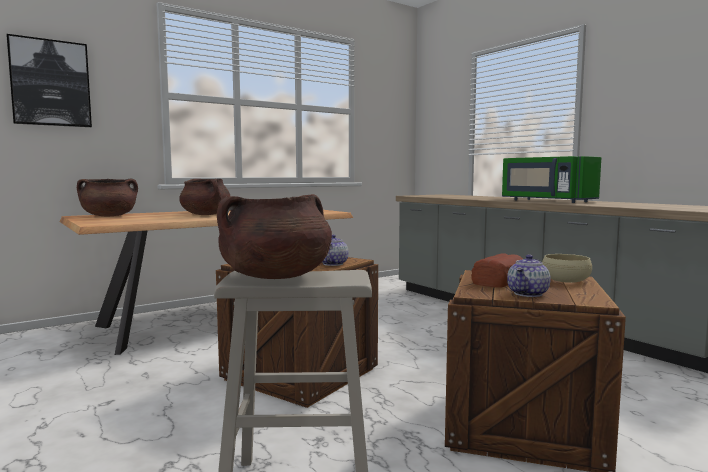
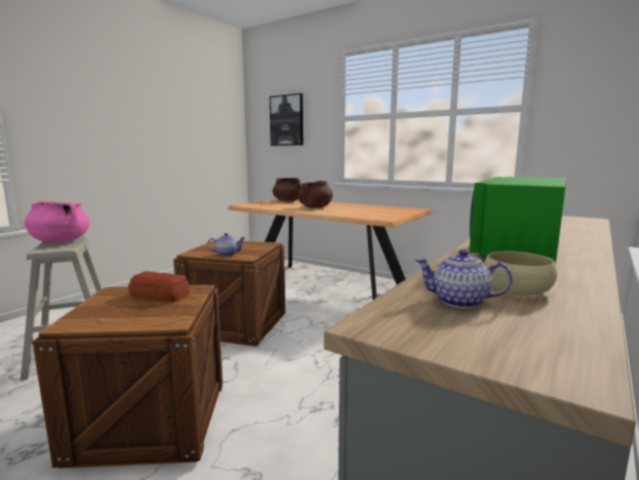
camera: 70 degrees right, 5 degrees up
(276, 277) = (60, 241): brown cooking pot -> pink cooking pot
(528, 293) = (105, 304): teapot -> teapot (460, 302)
(566, 280) = (163, 317): beige bowl -> beige bowl (516, 290)

